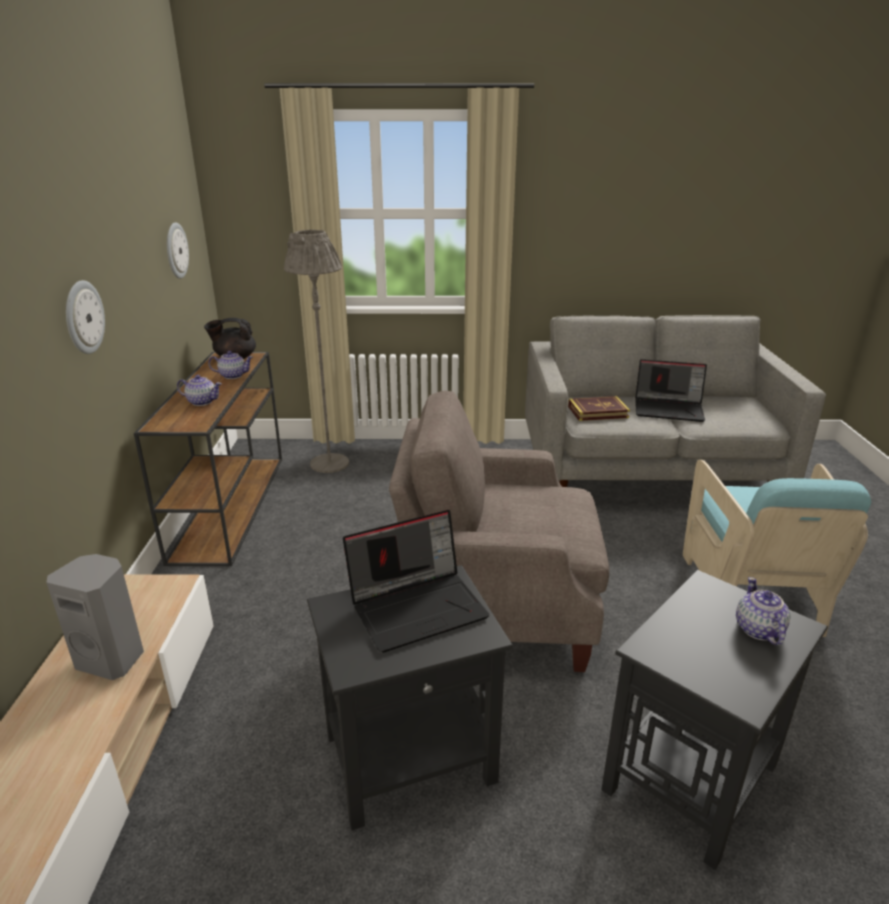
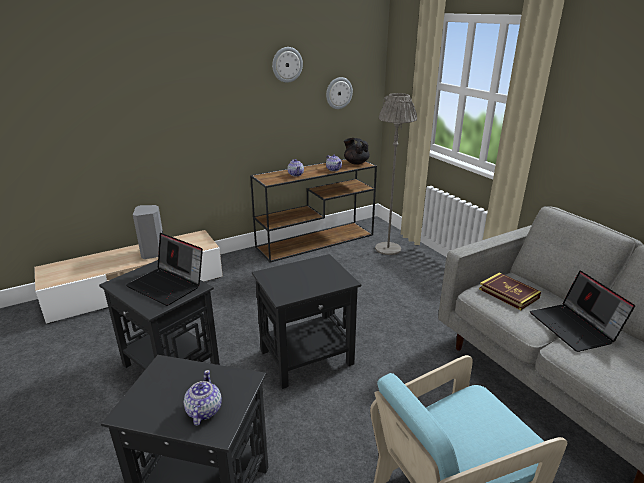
camera: 60 degrees right, 0 degrees up
(83, 317) = (230, 111): wall clock -> wall clock (287, 64)
(497, 607) = (307, 357): beige armchair -> black side table
(758, 630) = (203, 411): teapot -> teapot turned 60 degrees counterclockwise

